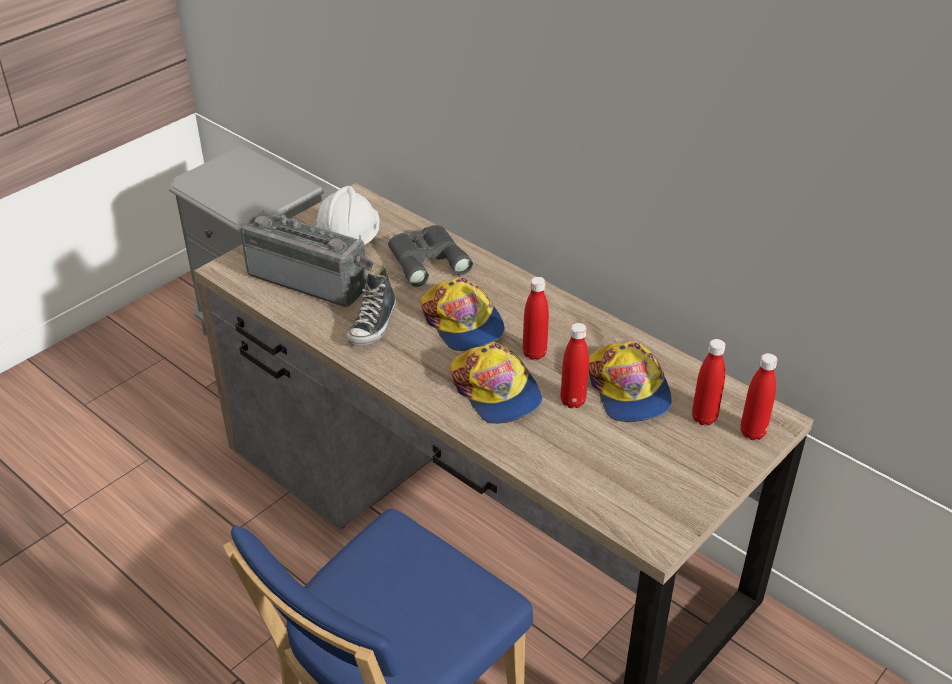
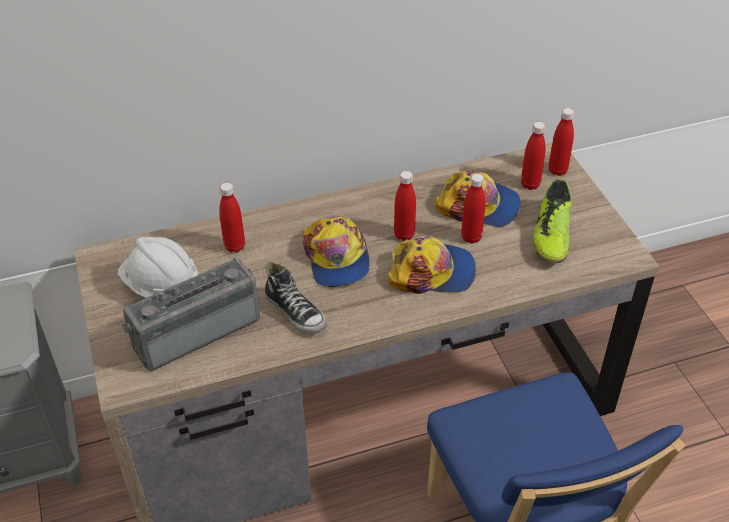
camera: 60 degrees left, 5 degrees up
(427, 259) = (235, 246): grey binoculars -> red bottle
(463, 323) = (336, 258): cap -> cap turned 75 degrees clockwise
(633, 462) = (551, 235): none -> shoe

